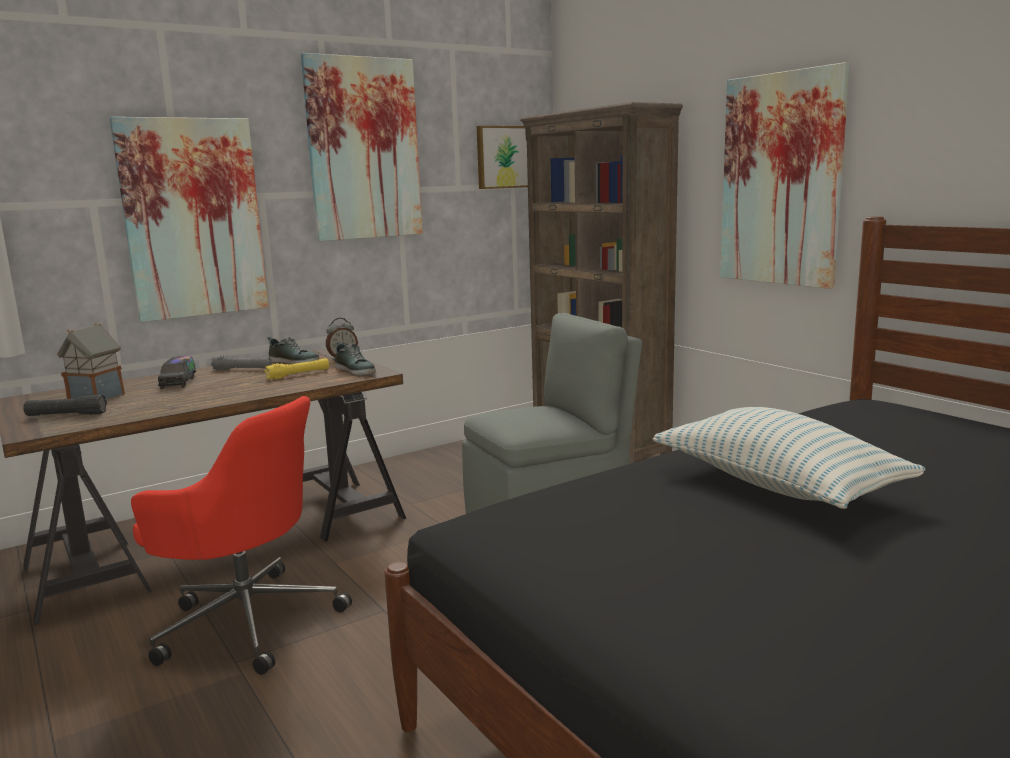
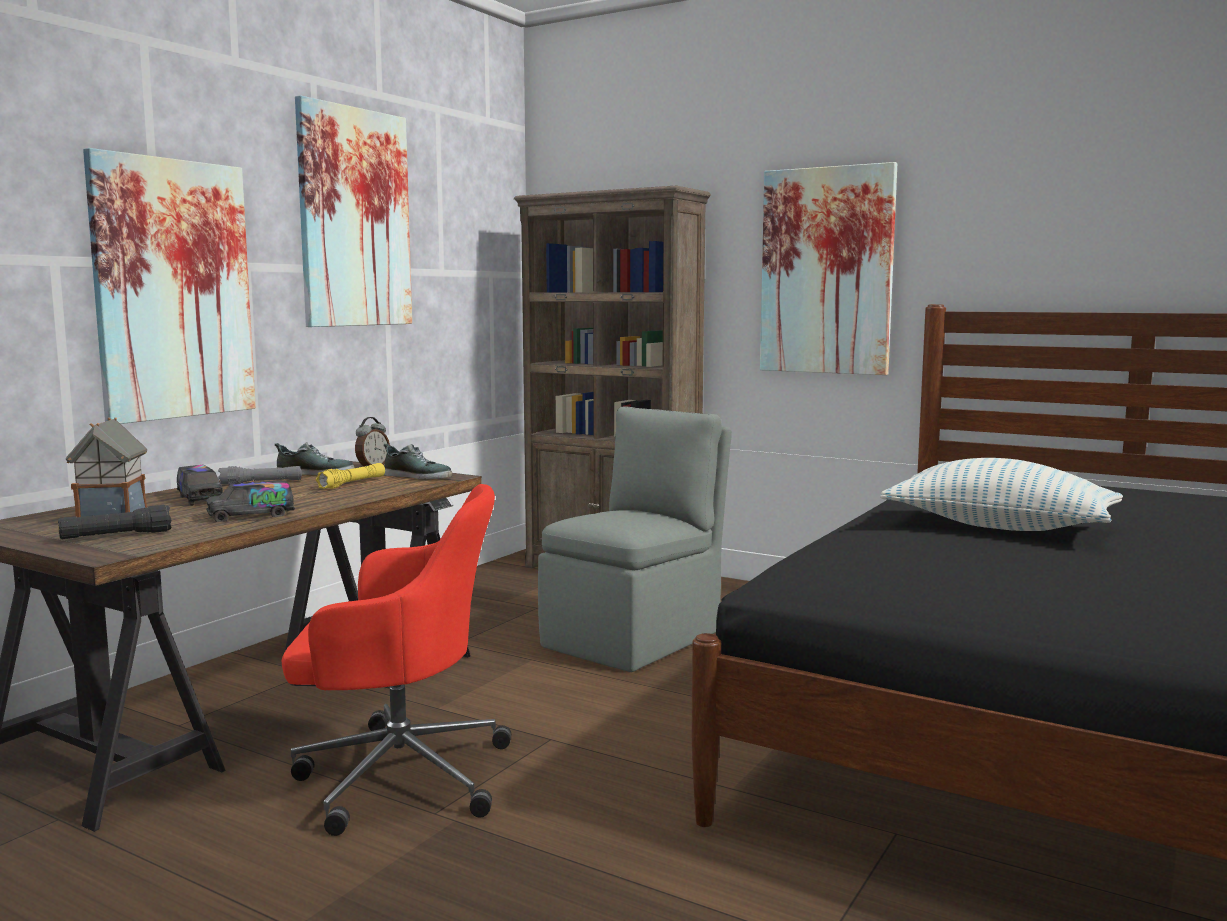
camera: 25 degrees left, 5 degrees down
(176, 403) = (251, 515): none -> toy truck
(502, 157) = (483, 240): picture -> none

